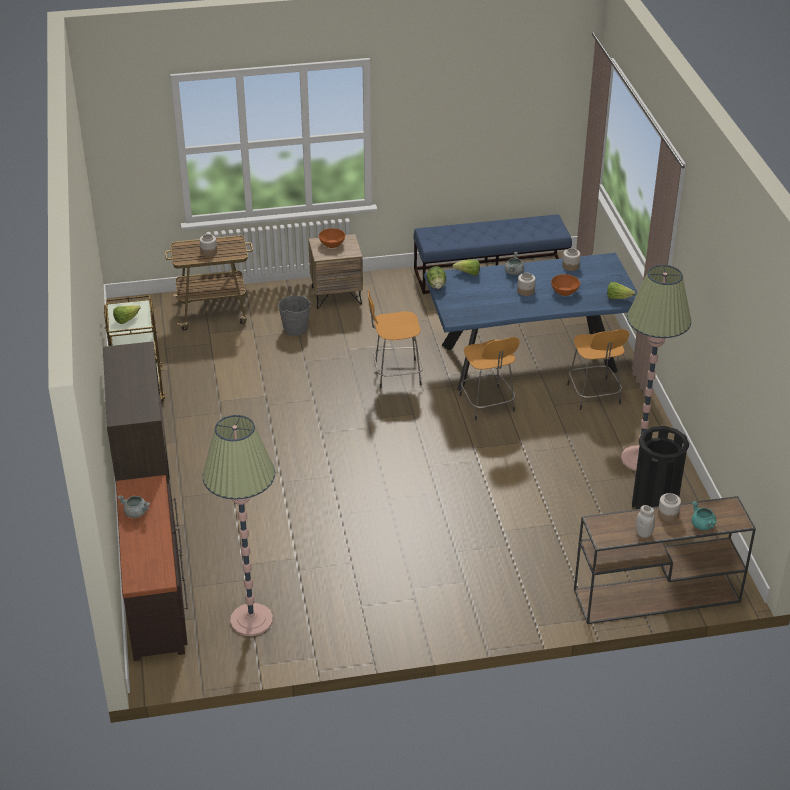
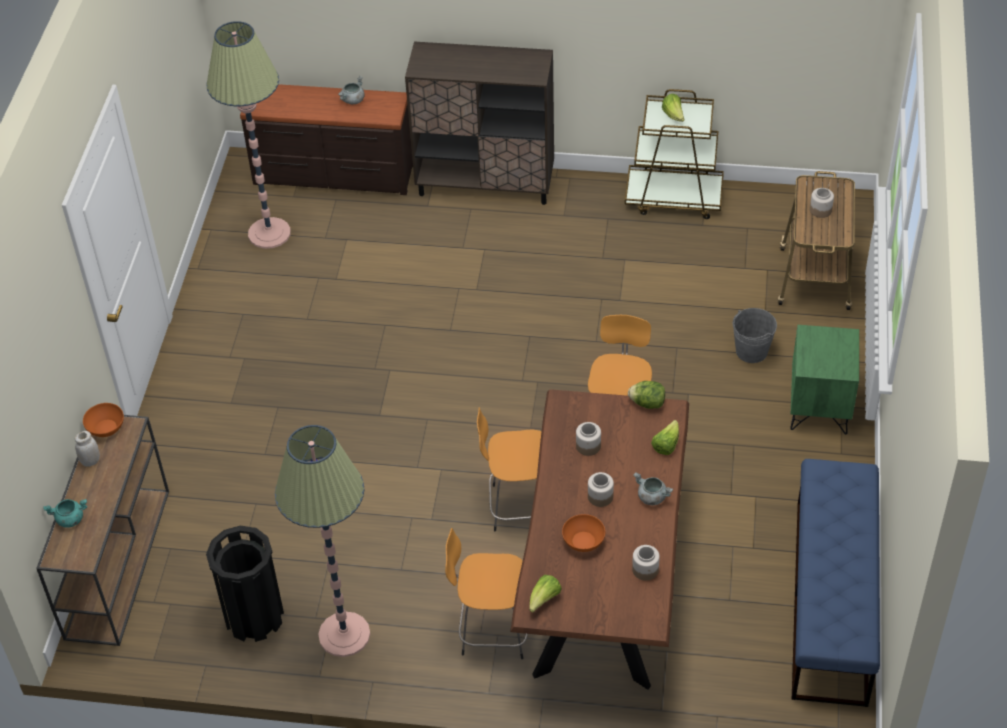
camera: 110 degrees right, 10 degrees up
(332, 244) = (836, 350): orange bowl -> orange bowl (106, 428)
(336, 295) = (820, 407): brown nightstand -> green nightstand
(528, 358) = (603, 582): blue dining table -> brown dining table
(668, 514) = (105, 494): jar -> jar (588, 446)

